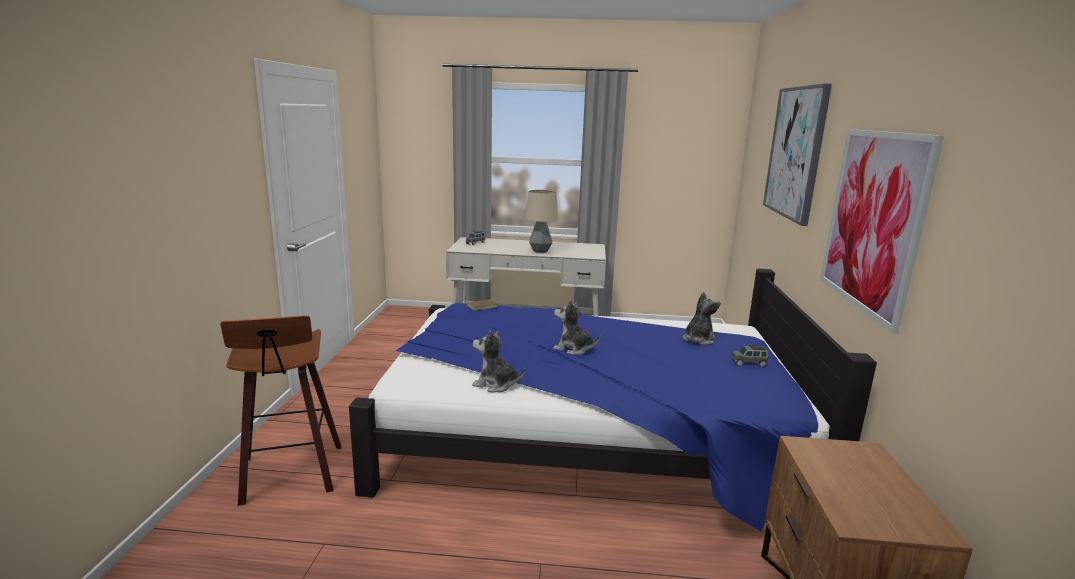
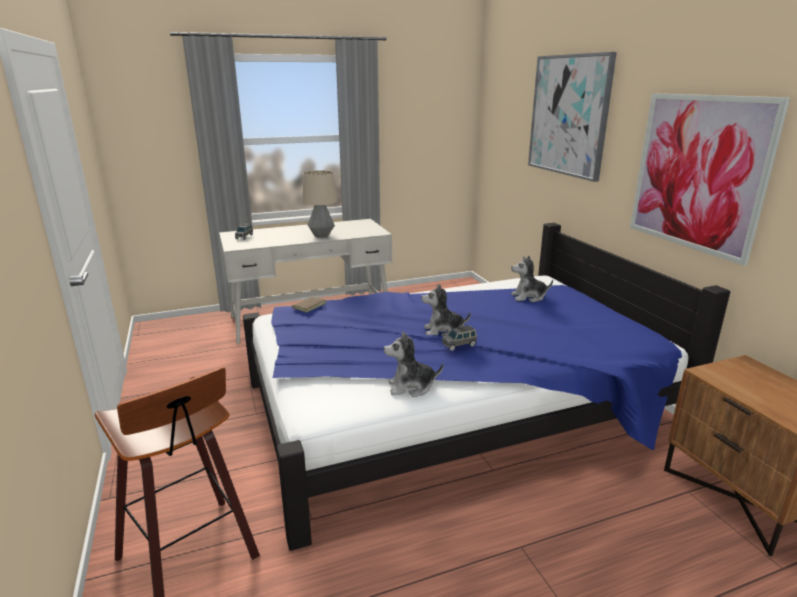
camera: 25 degrees left, 5 degrees up
(698, 339) = (528, 297): plush toy -> plush toy turned 105 degrees counterclockwise
(749, 363) = (587, 310): grey toy car -> grey toy car (459, 345)

